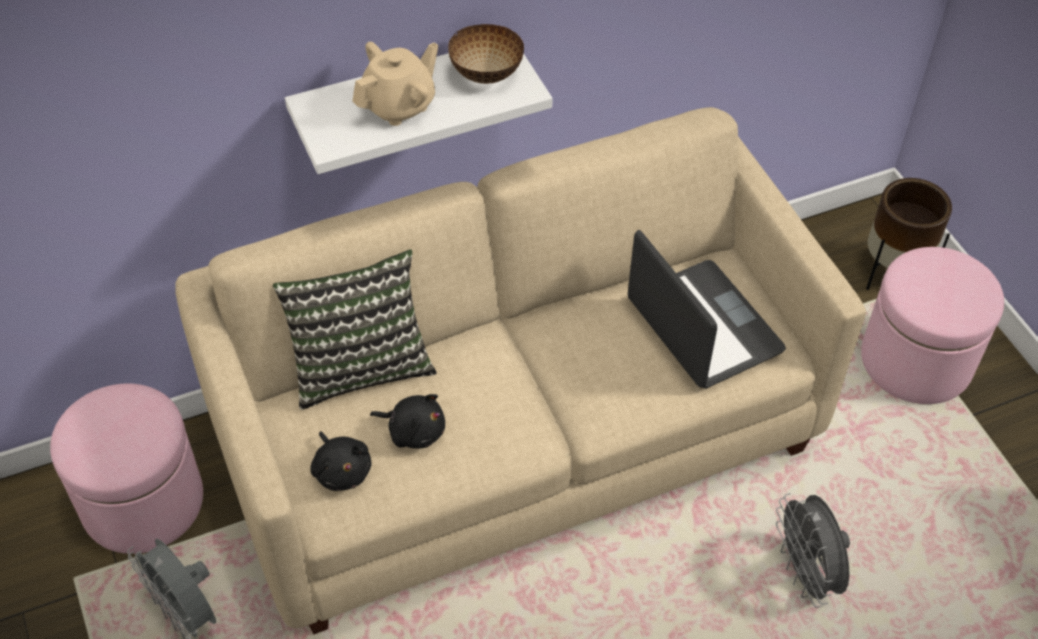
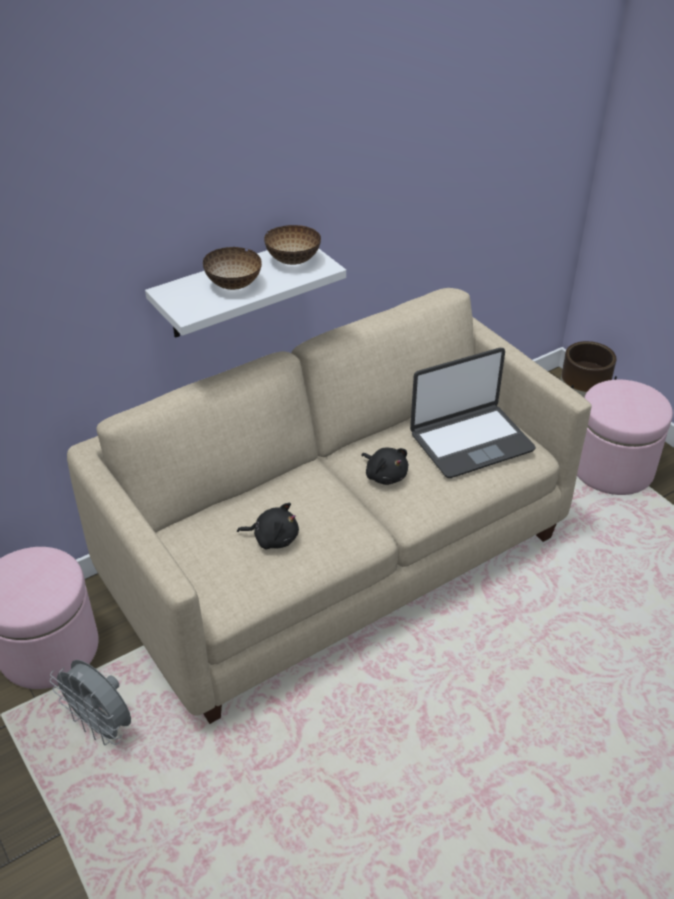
camera: 10 degrees left, 10 degrees down
(342, 470) = (223, 574): black plush toy -> black plush toy (385, 475)
(360, 366) = (220, 501): pillow -> none
(399, 106) = (234, 285): beige teapot -> bowl
(702, 327) = (470, 441): laptop -> laptop turned 105 degrees clockwise
(806, 574) = (578, 620): grey fan -> none

